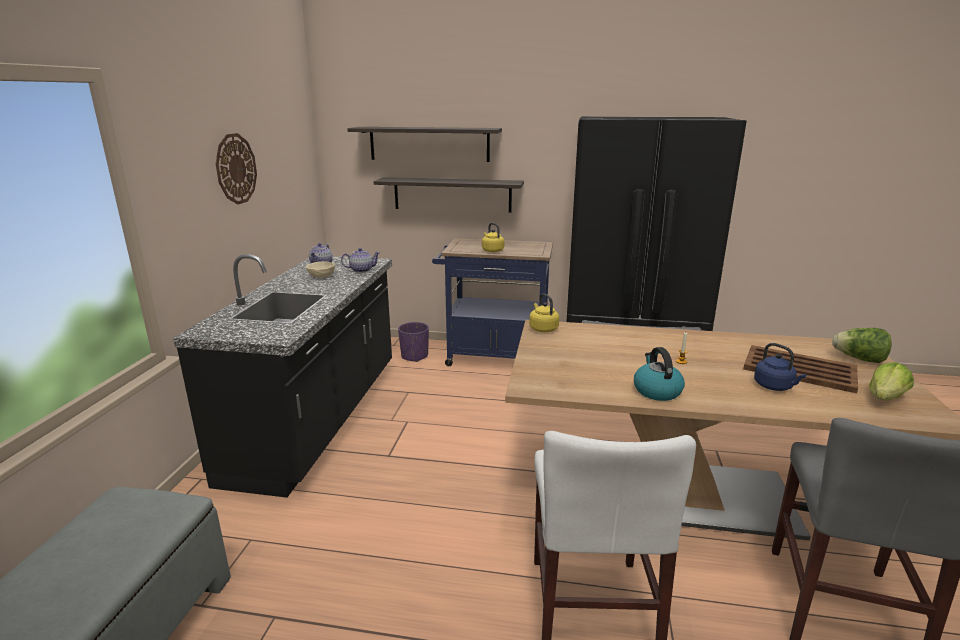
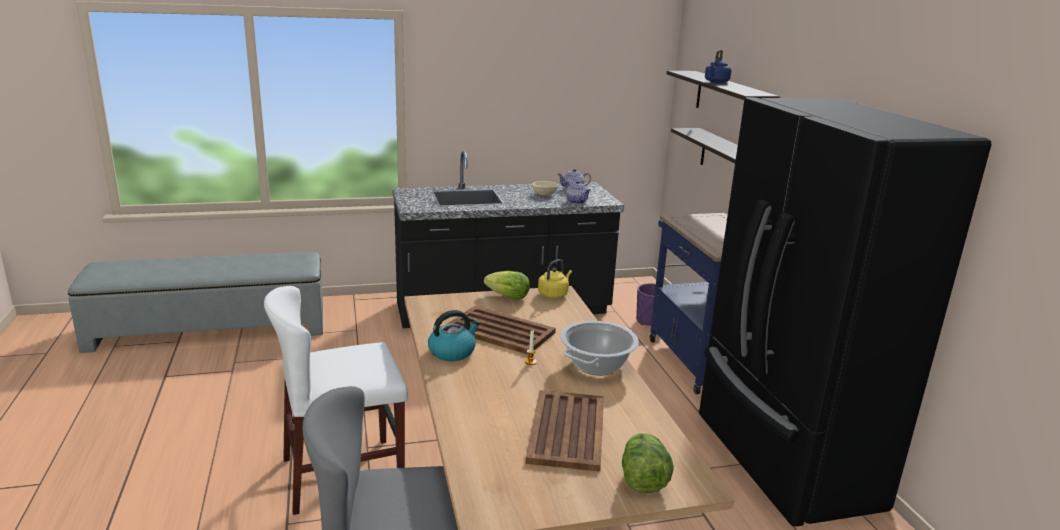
camera: 65 degrees right, 0 degrees up
(236, 169) = (527, 89): wall clock -> none
(492, 250) = (700, 232): yellow kettle -> none
(616, 362) = (501, 331): none -> brown tray
(689, 340) = (597, 365): none -> cooking pot
(775, 386) = (505, 412): blue kettle -> blue kettle (716, 82)
(885, 398) = (524, 483): lettuce -> lettuce (508, 297)

